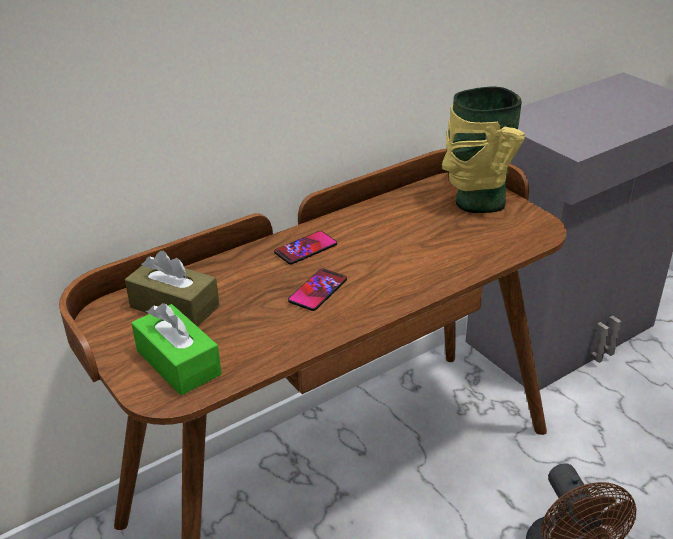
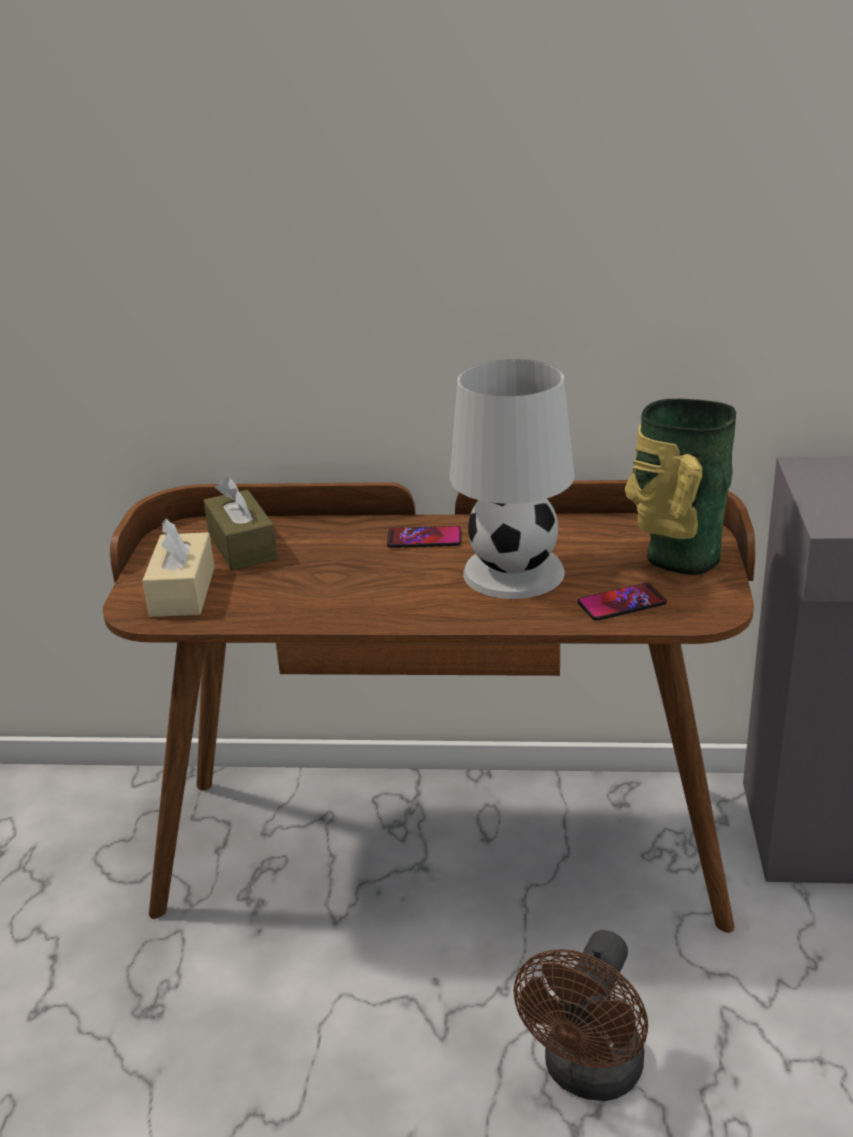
camera: 40 degrees right, 5 degrees down
(178, 363) = (183, 591): green tissue box -> beige tissue box
(318, 290) = (378, 580): phone -> phone (621, 603)
(397, 250) = (512, 572): none -> white table lamp

